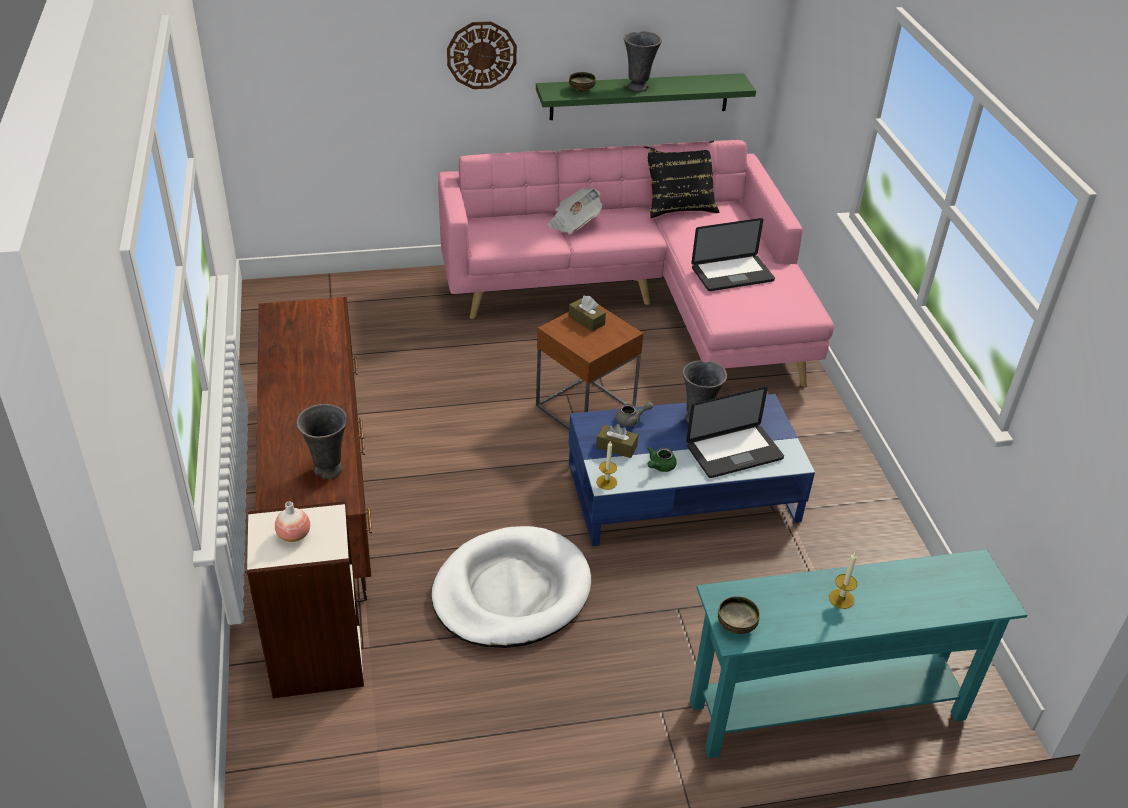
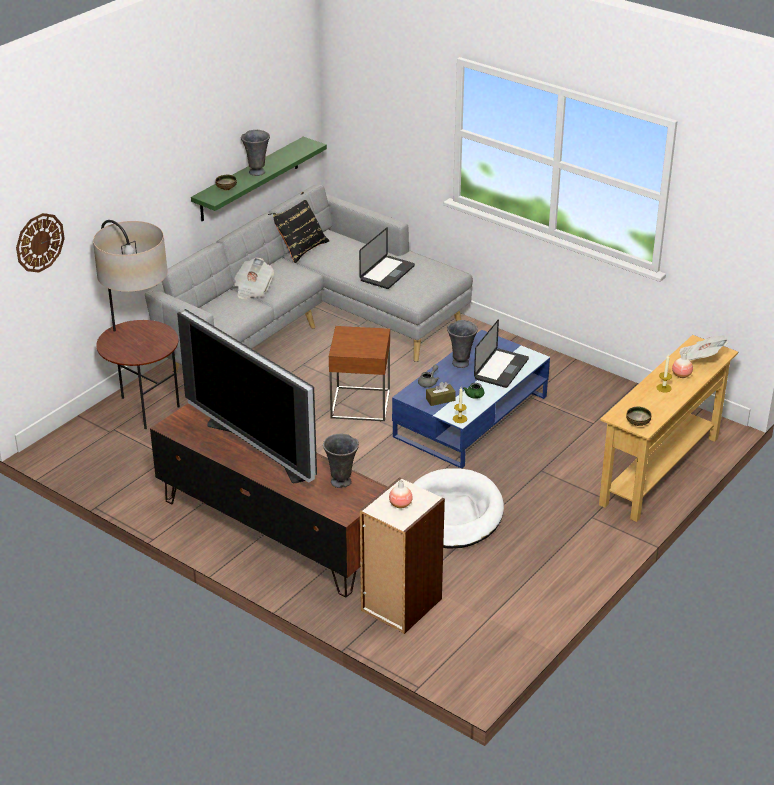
camera: 40 degrees left, 5 degrees down
(313, 382) = (259, 448): none -> television
(388, 298) = (145, 409): none -> floor lamp
(481, 55) = (157, 190): wall clock -> wall clock (39, 242)
(586, 320) = (350, 338): brown tissue box -> none
(646, 305) = (314, 328): pink sofa -> grey sofa
(827, 711) = (660, 471): turquoise console table -> beige console table
(891, 596) = (681, 375): none -> vase
(952, 590) = (700, 358): none -> newspaper

